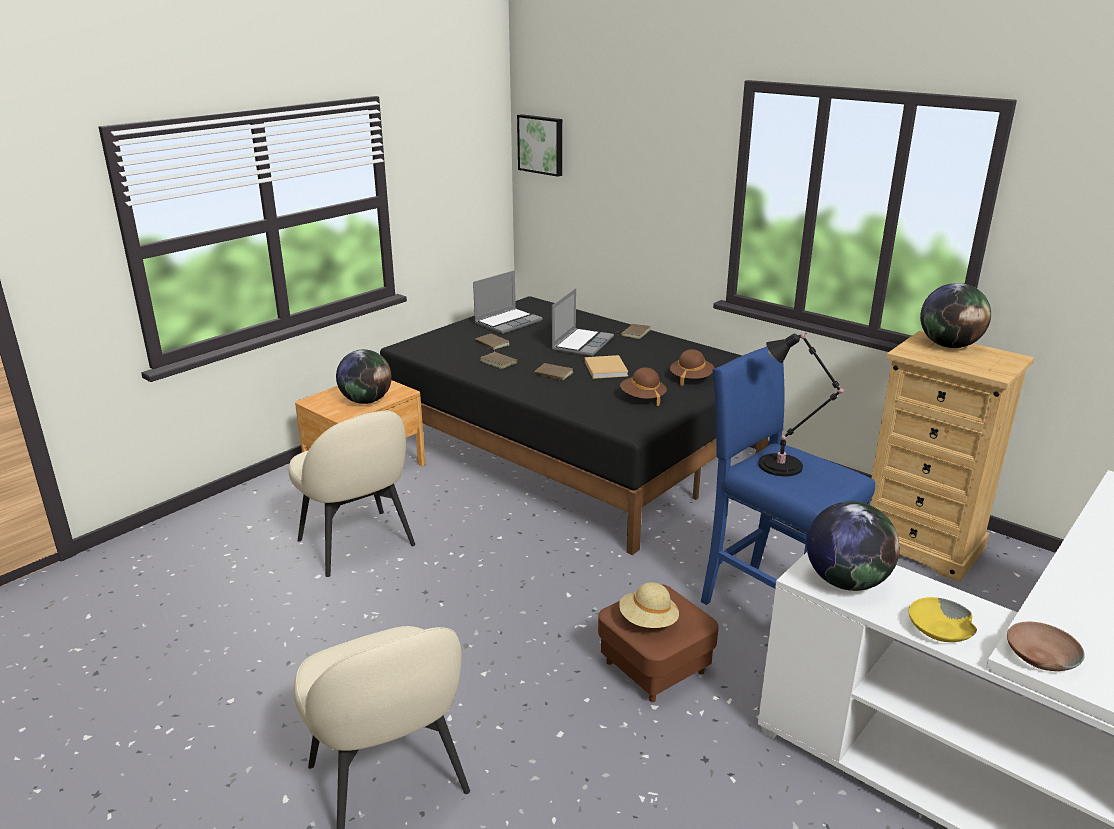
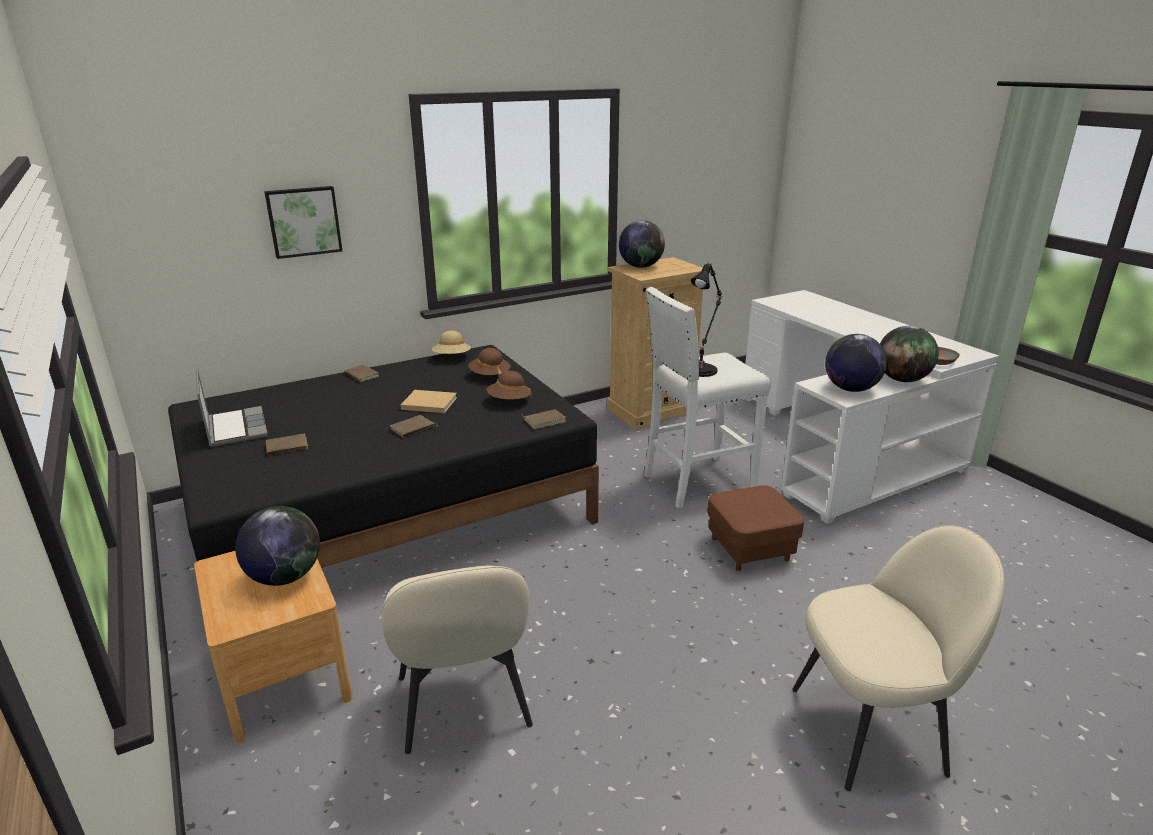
camera: 70 degrees left, 0 degrees up
(357, 544) = (463, 705): beige chair -> beige chair turned 90 degrees clockwise
(499, 362) = (345, 451): brown book -> brown book (544, 420)
(541, 144) = (133, 208): picture -> picture (303, 221)
(582, 343) = (353, 402): laptop -> none
(648, 621) = (761, 510): beige hat -> beige hat (452, 357)
(771, 607) = (696, 482): blue stool -> white stool
(939, 630) = (902, 380): yellow bowl -> globe

